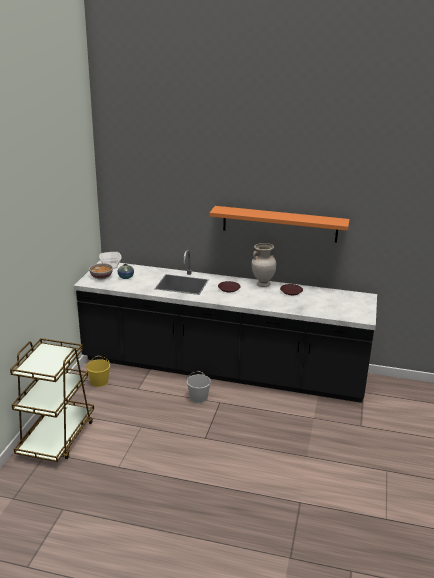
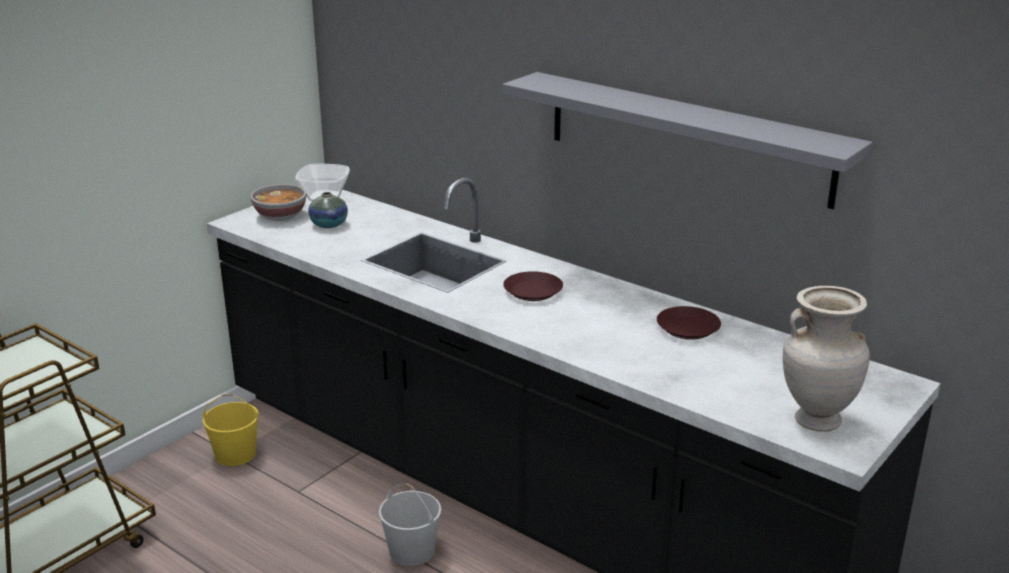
camera: 25 degrees right, 0 degrees up
(262, 284) = (629, 296): beige vase -> beige vase (816, 420)
(279, 224) = (686, 137): orange shelf -> grey shelf

